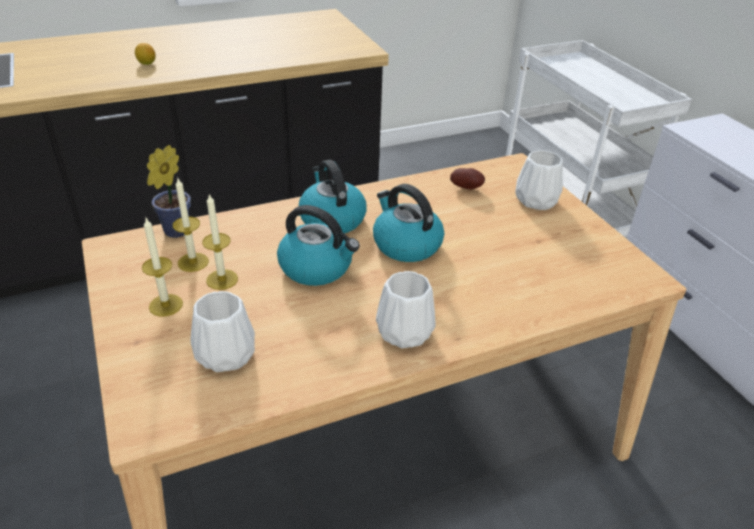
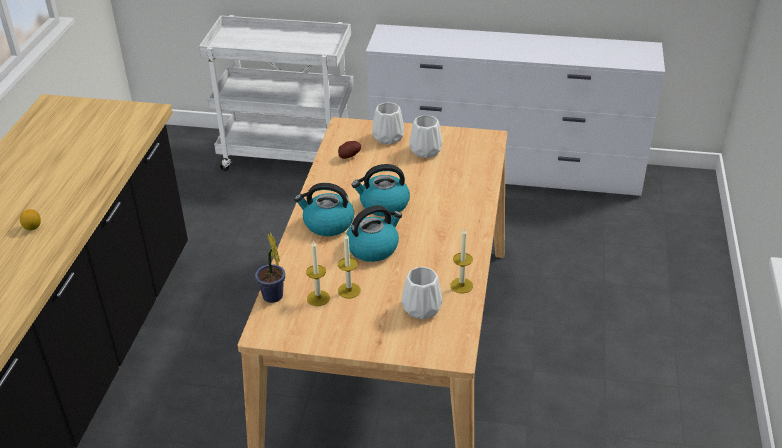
camera: 55 degrees left, 0 degrees up
(166, 305) = (354, 321): candle -> candle (461, 285)
(405, 331) = (458, 236): white vase -> white vase (425, 150)

